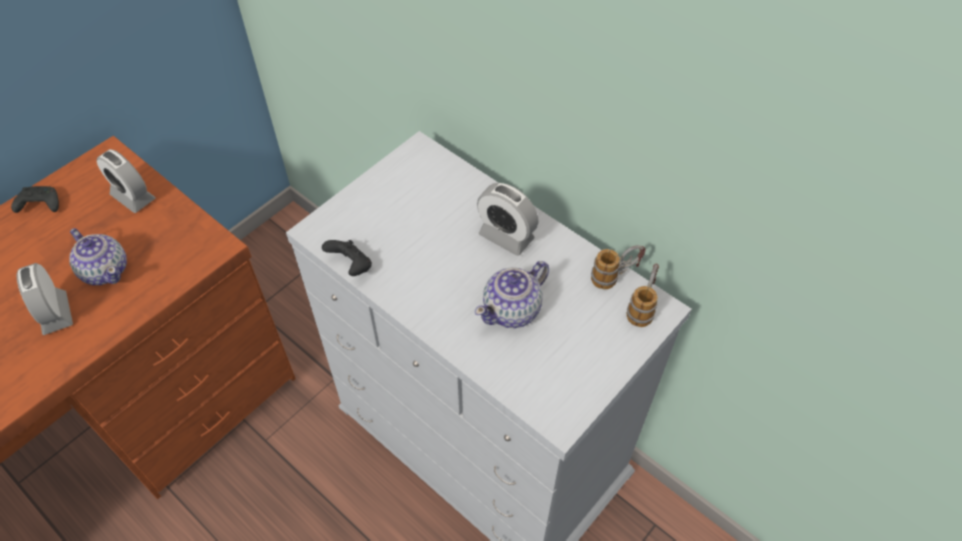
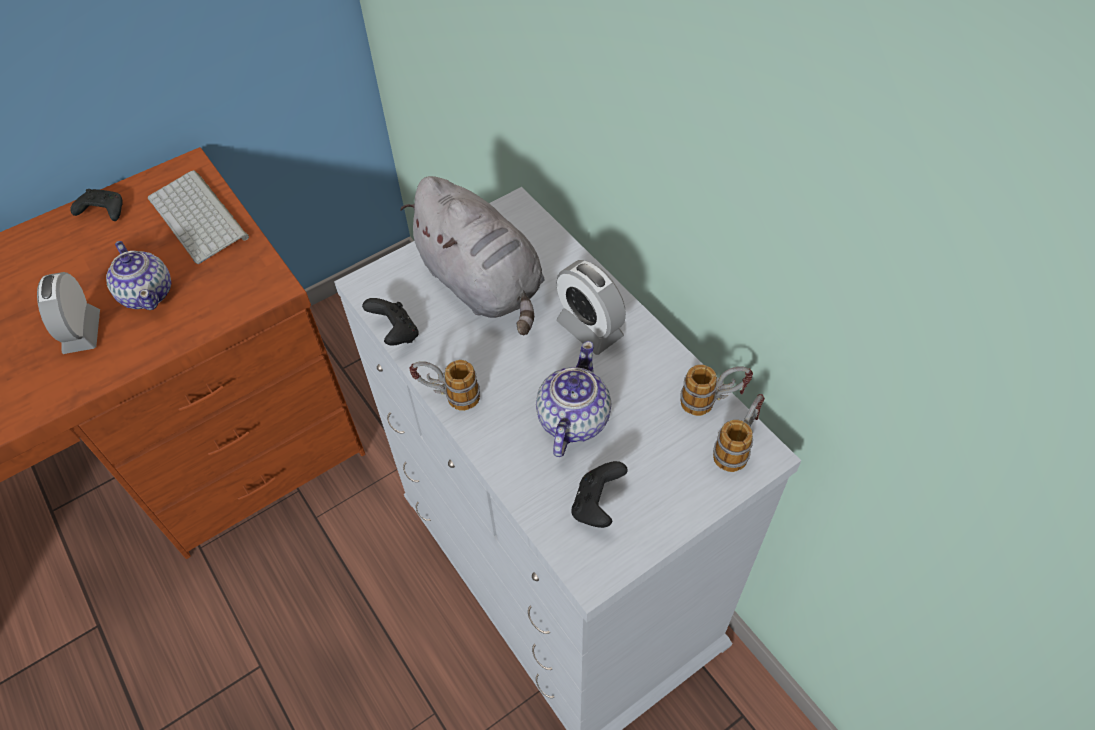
camera: 15 degrees right, 0 degrees up
(133, 197) = (200, 217): alarm clock -> keyboard
(409, 309) = (448, 396): none -> mug
(411, 215) = (483, 285): none -> grey plush toy
(513, 310) = (572, 420): teapot -> teapot turned 135 degrees clockwise
(550, 371) = (597, 505): none -> black game controller

